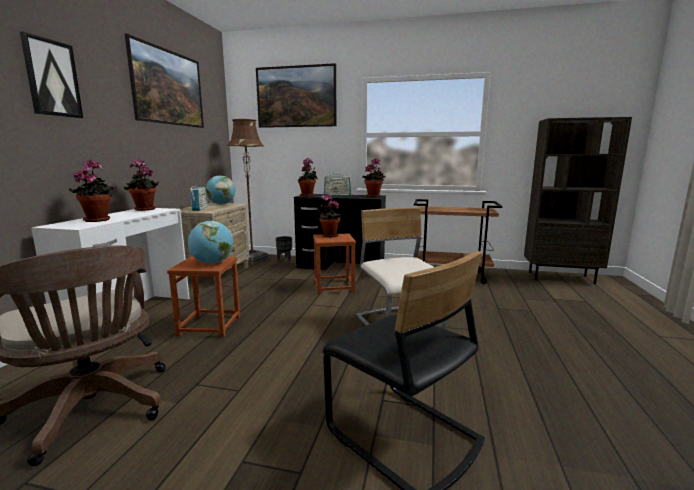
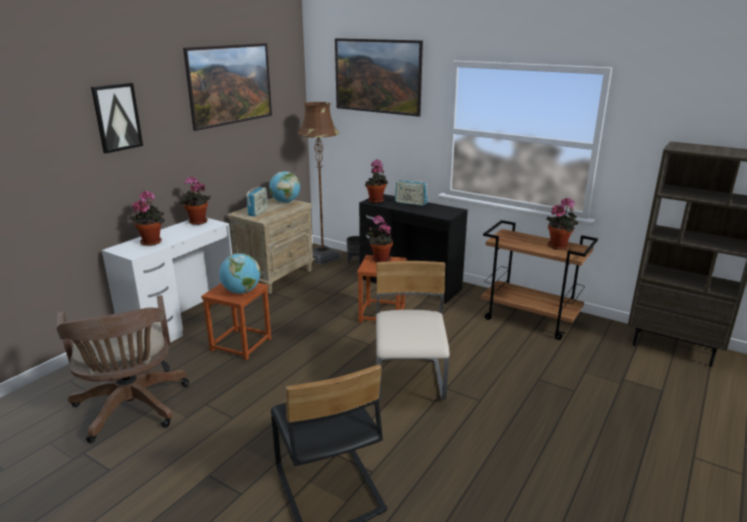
camera: 20 degrees right, 10 degrees up
(374, 196) = (449, 212): potted plant -> potted plant (559, 246)

